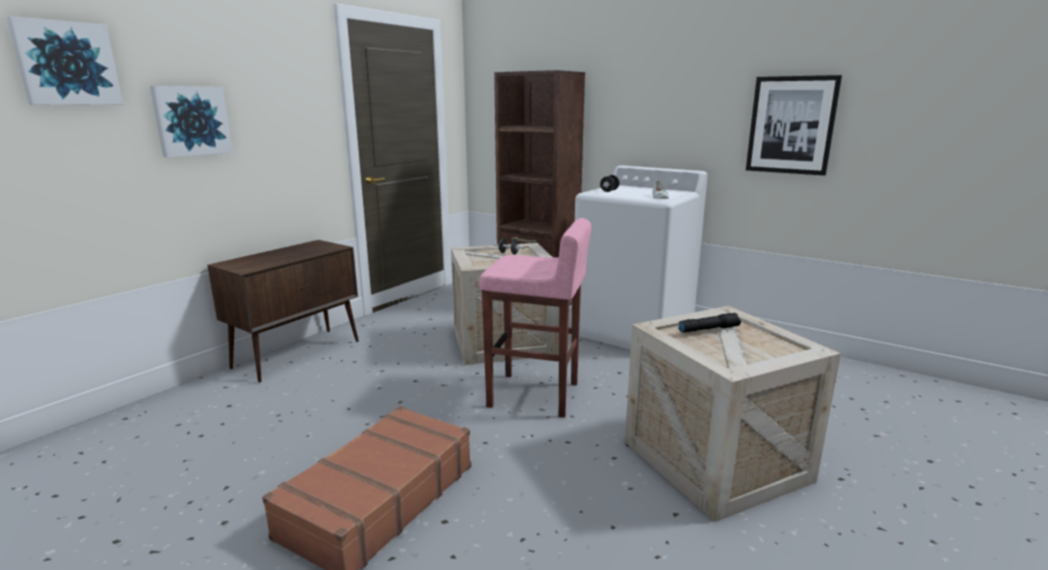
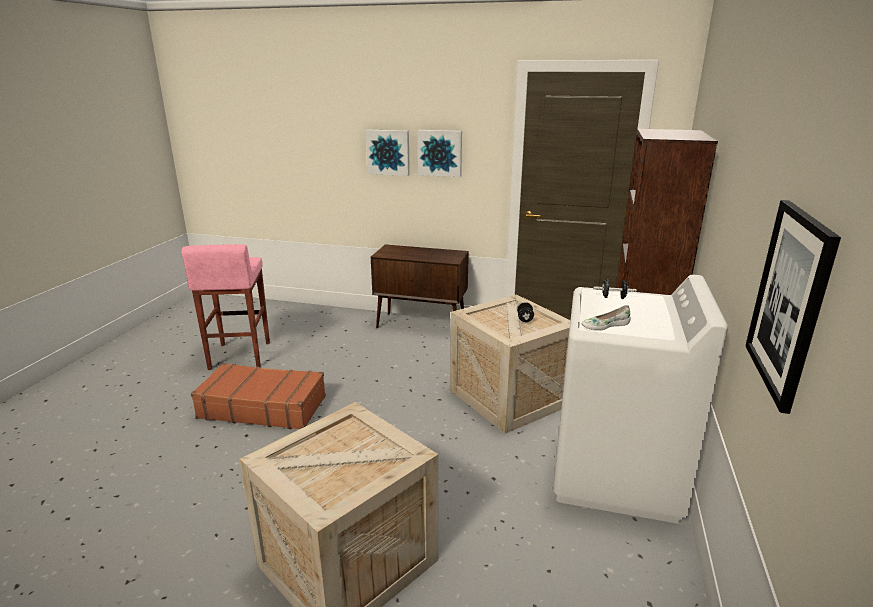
camera: 70 degrees right, 5 degrees up
(67, 63) = (329, 117): picture -> picture (440, 153)
(535, 395) = (416, 436): pink stool -> pink stool (239, 356)
(708, 329) = (360, 443): black flashlight -> none

